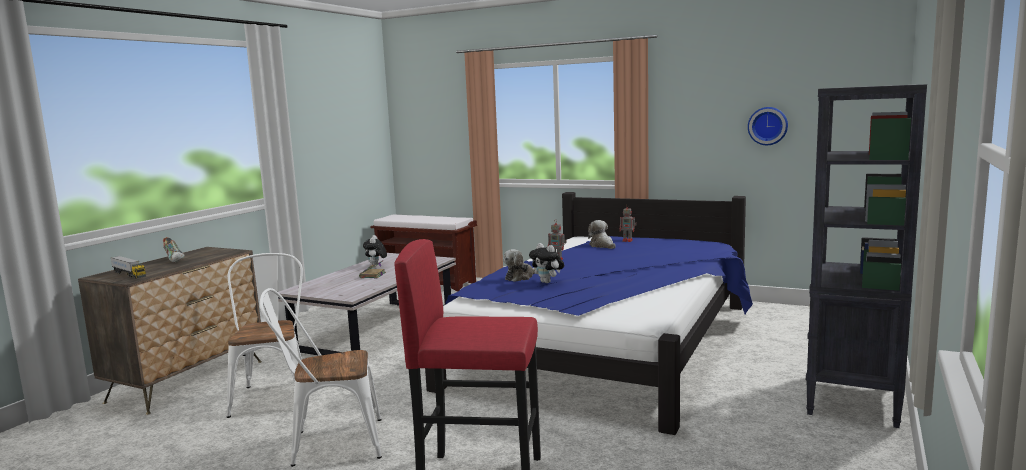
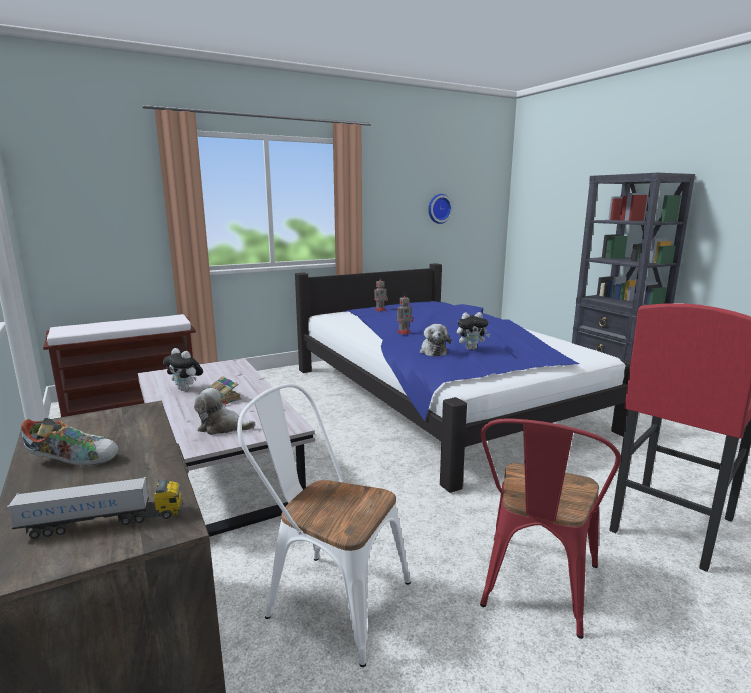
camera: 55 degrees left, 5 degrees up
(329, 443) = (535, 591): white chair -> red chair
(602, 246) = (380, 316): plush toy -> plush toy (222, 427)

